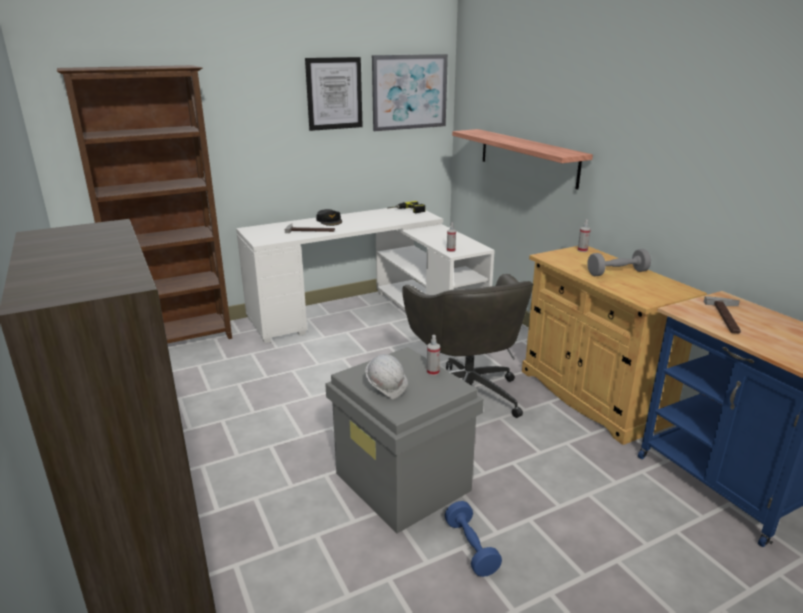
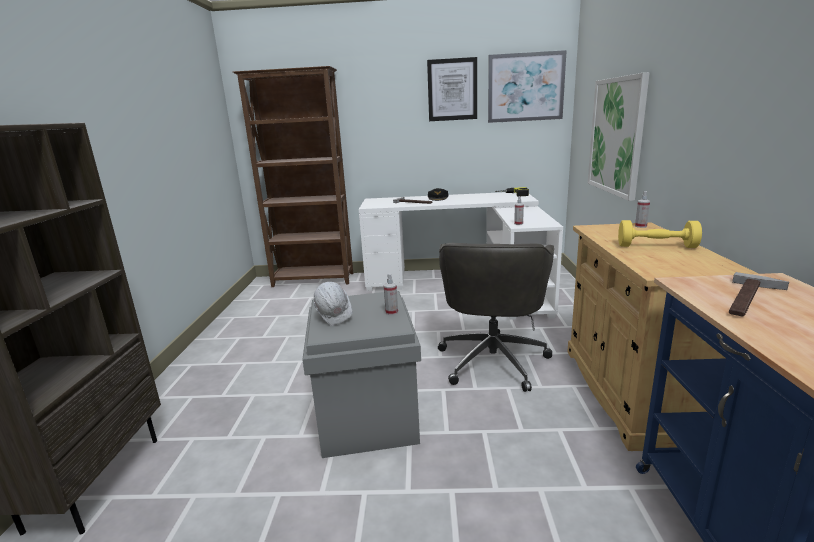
camera: 30 degrees right, 5 degrees down
(471, 548) = (370, 495): blue dumbbell -> none
(527, 157) = (616, 136): shelf -> picture
(617, 273) = (656, 246): grey dumbbell -> yellow dumbbell

